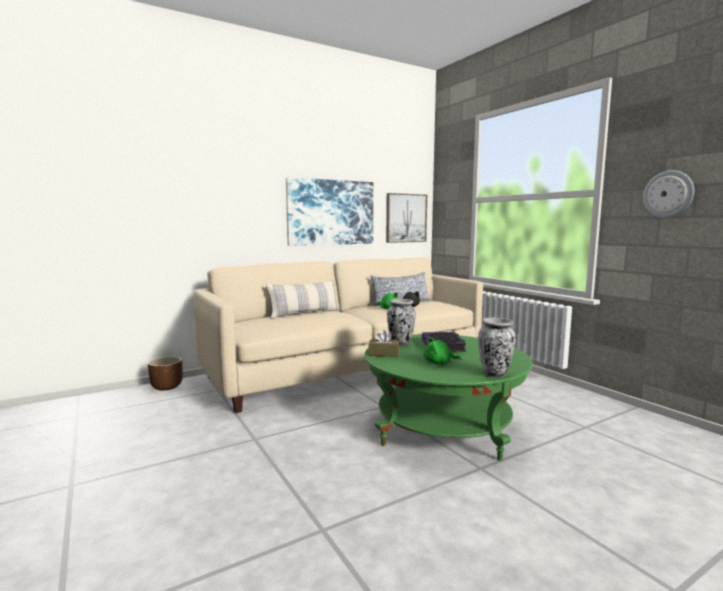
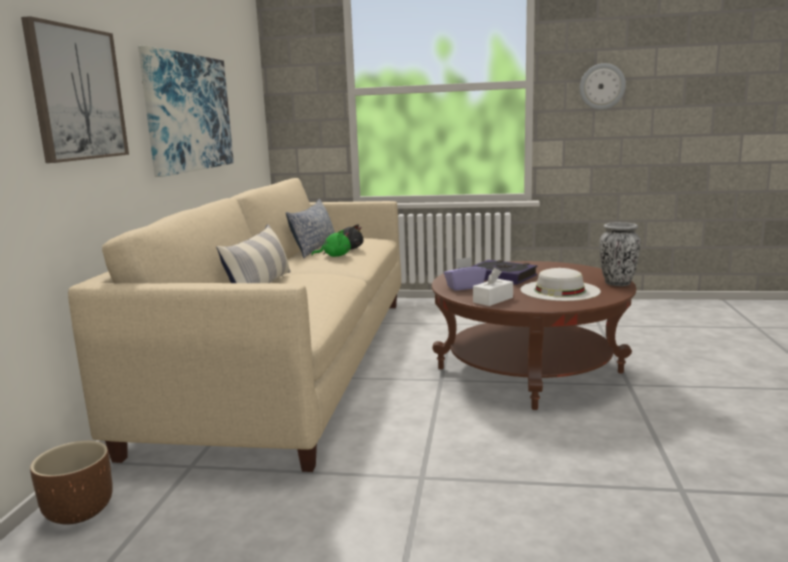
camera: 50 degrees left, 5 degrees up
(383, 354) = (493, 300): brown tissue box -> white tissue box
(400, 343) = (464, 287): vase -> purple tissue box
(406, 218) = (249, 120): picture -> picture (77, 94)
(439, 363) = (559, 290): green plush toy -> white hat
(443, 426) = (529, 370): green coffee table -> brown coffee table

